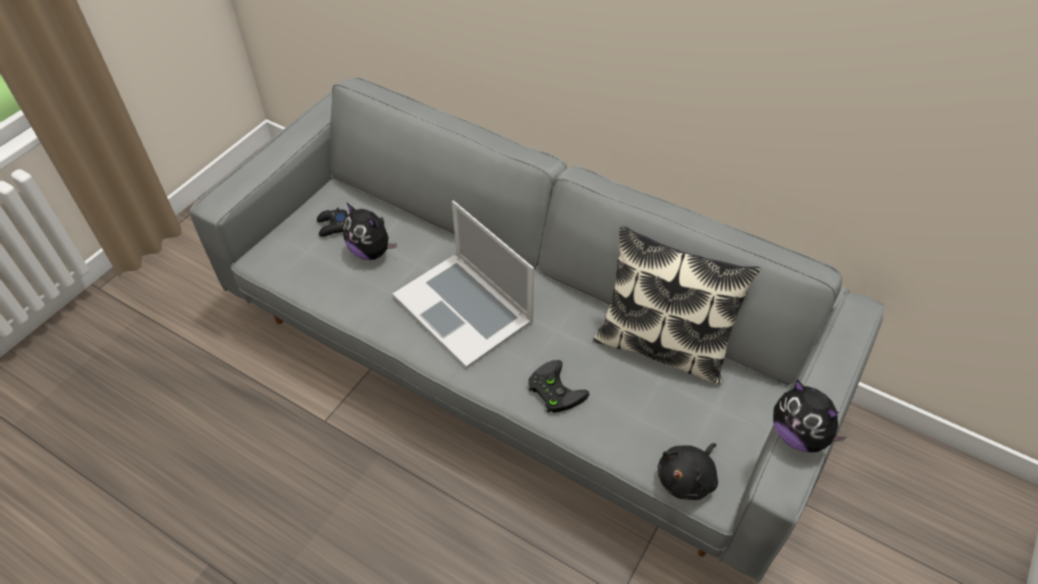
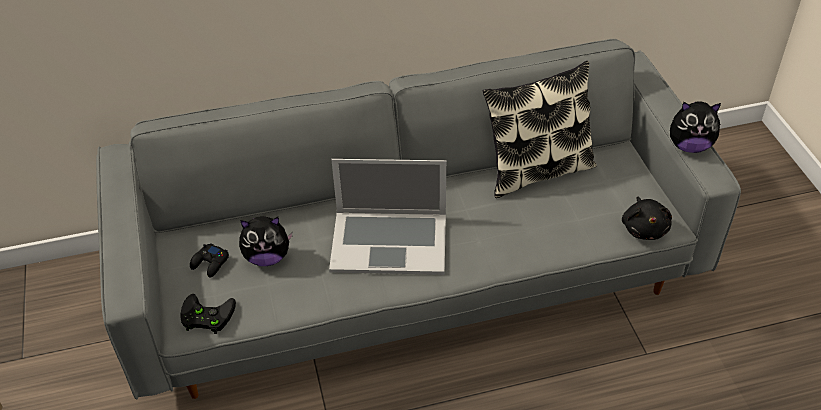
camera: 45 degrees left, 5 degrees down
(553, 389) = (512, 242): black game controller -> black game controller (205, 317)

